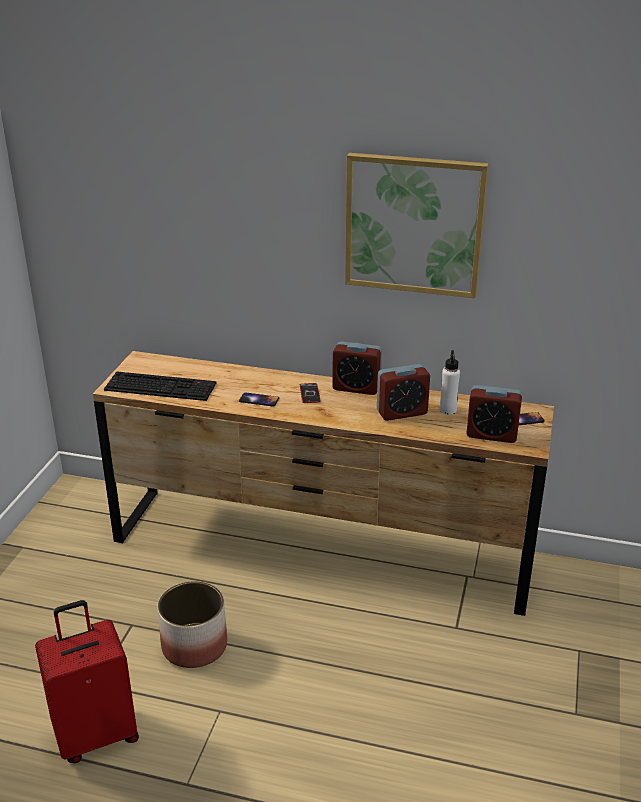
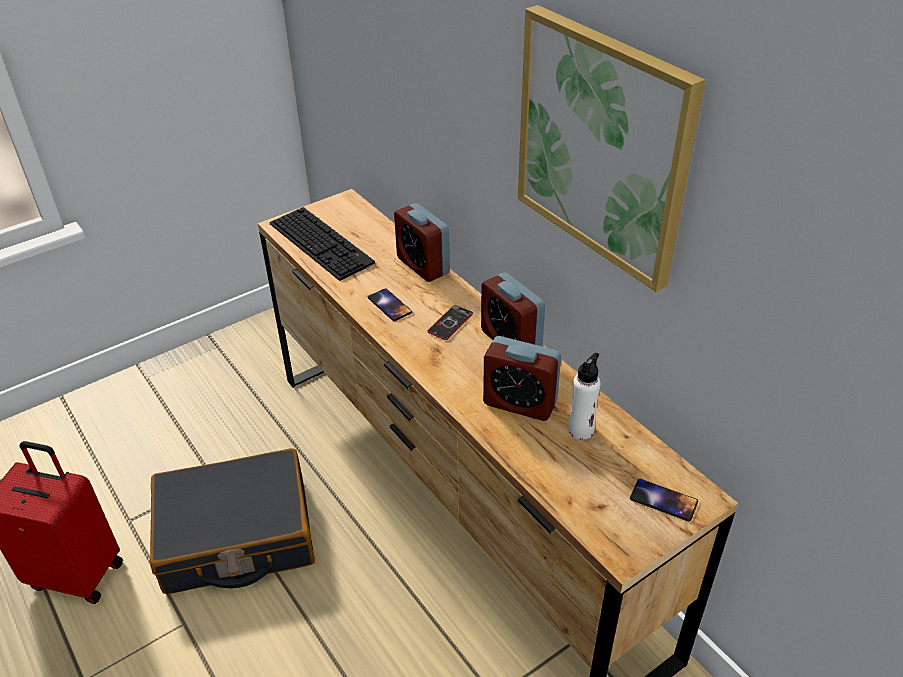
camera: 40 degrees right, 10 degrees up
(194, 645) = (236, 536): planter -> black suitcase
(491, 434) = (591, 499): alarm clock -> alarm clock (423, 265)

